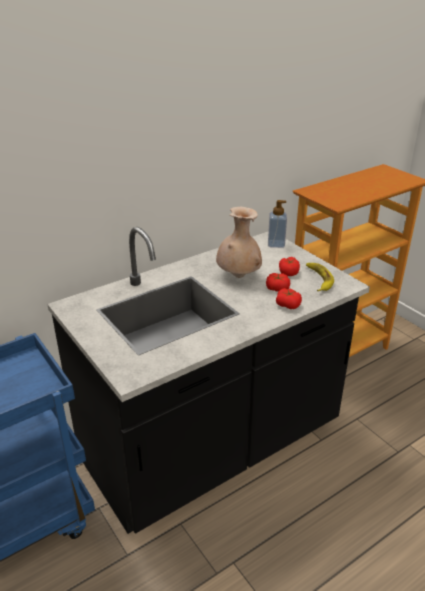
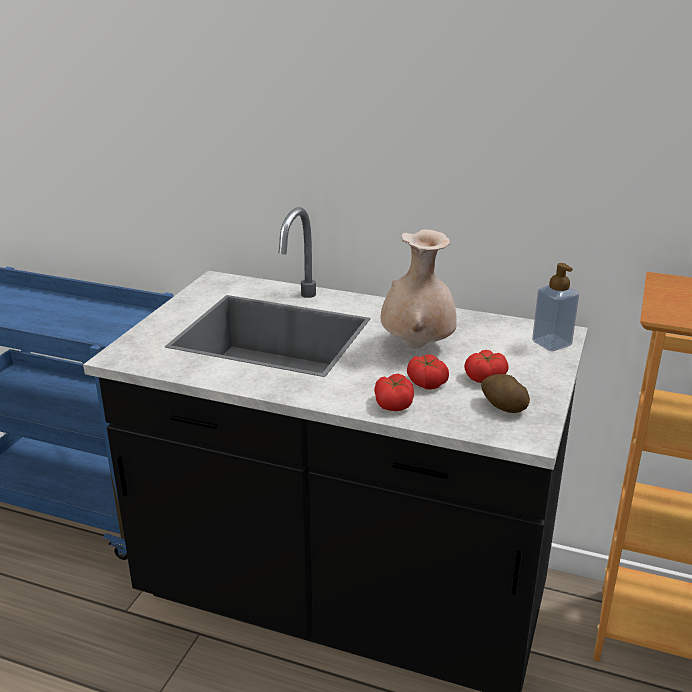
camera: 55 degrees right, 5 degrees down
(318, 279) = (503, 406): banana -> potato

